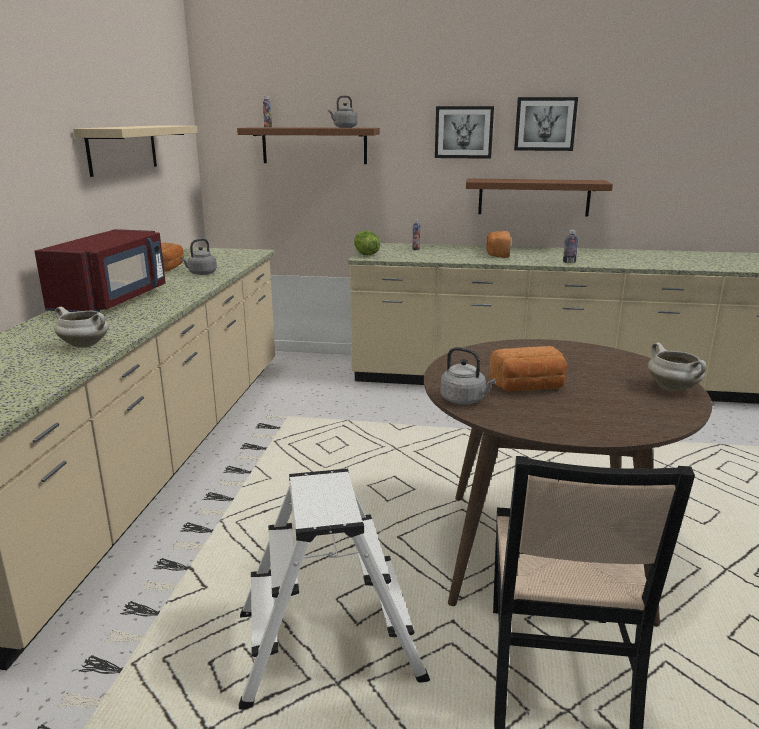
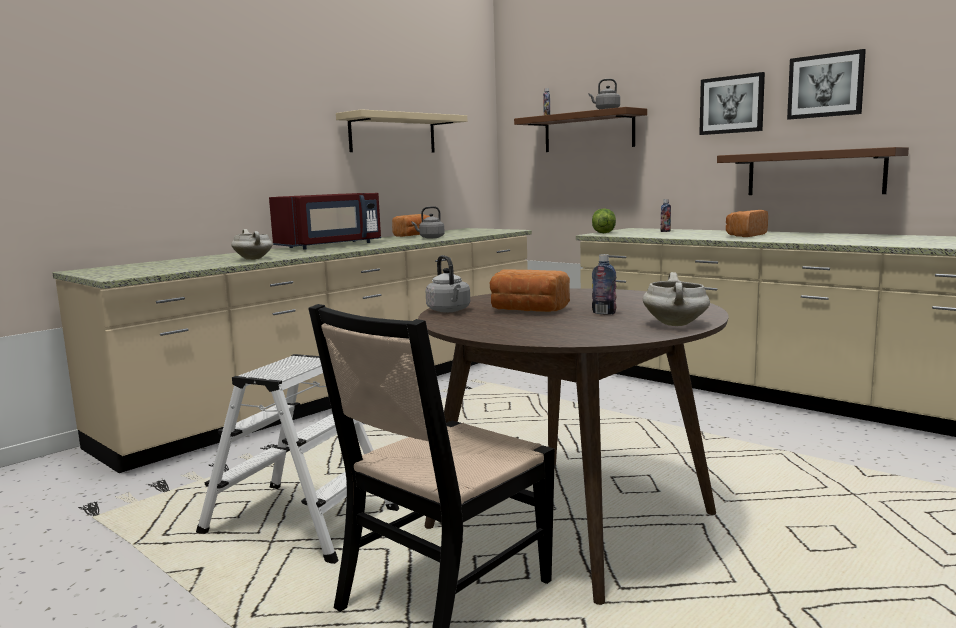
camera: 35 degrees right, 10 degrees down
(569, 262) = (815, 241): bottle -> bottle (604, 313)

